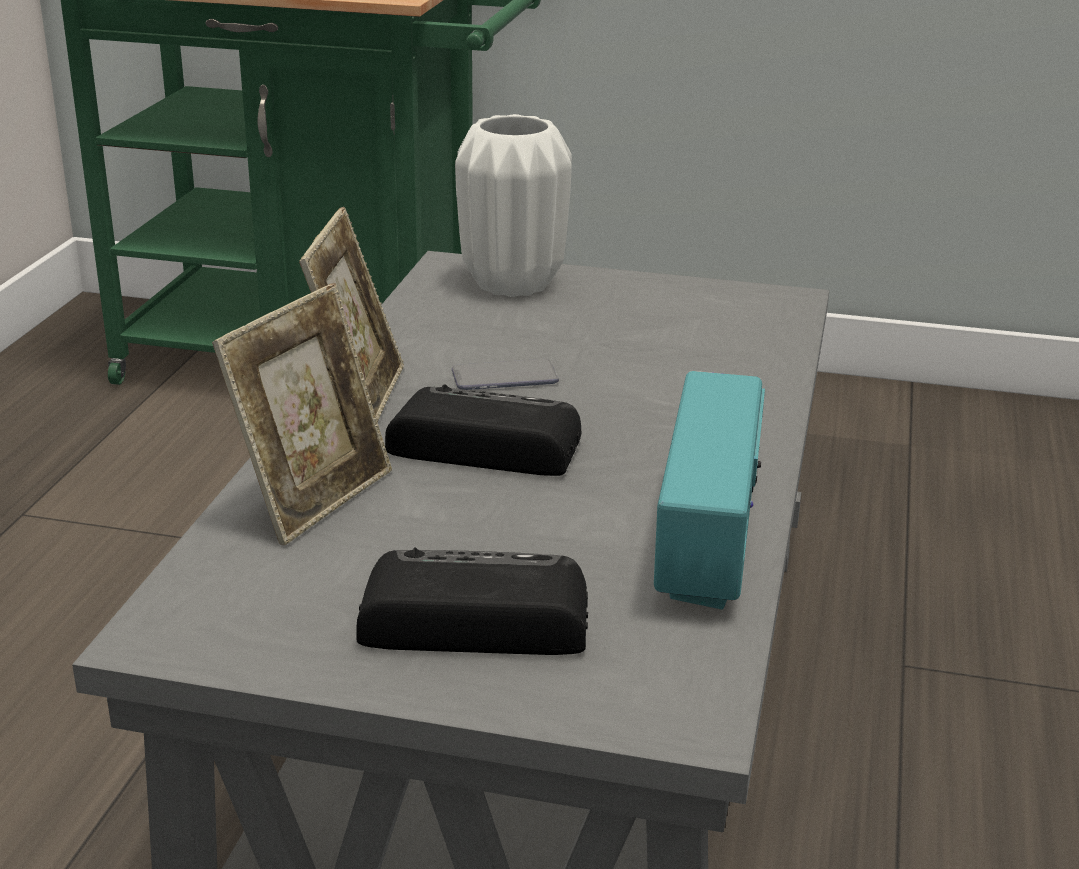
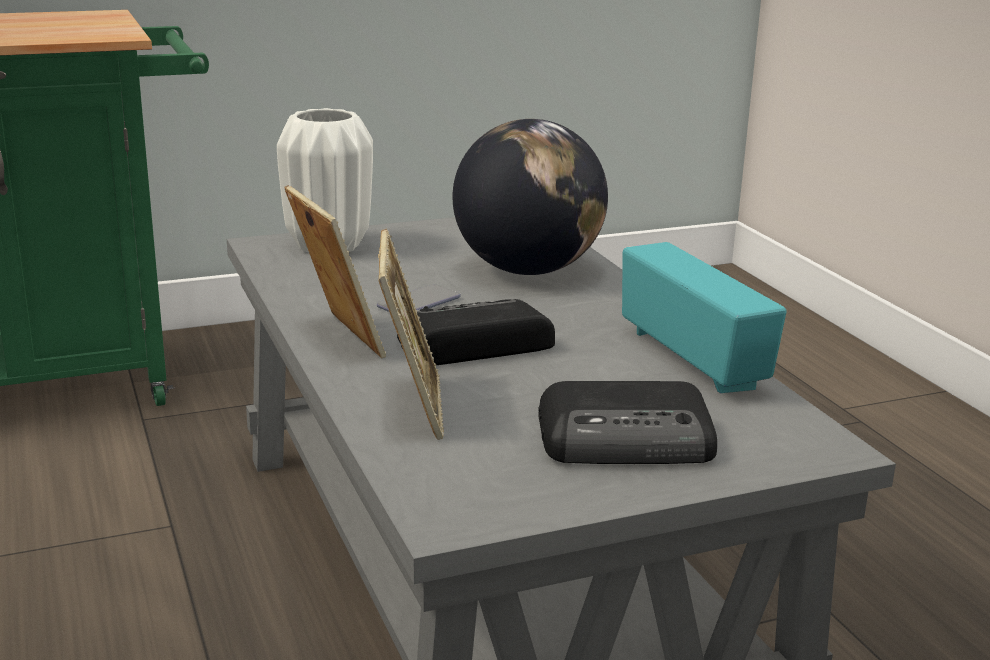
camera: 35 degrees left, 5 degrees down
(471, 618) = (629, 440): radio -> radio turned 150 degrees counterclockwise
(689, 368) = (527, 270): none -> globe

